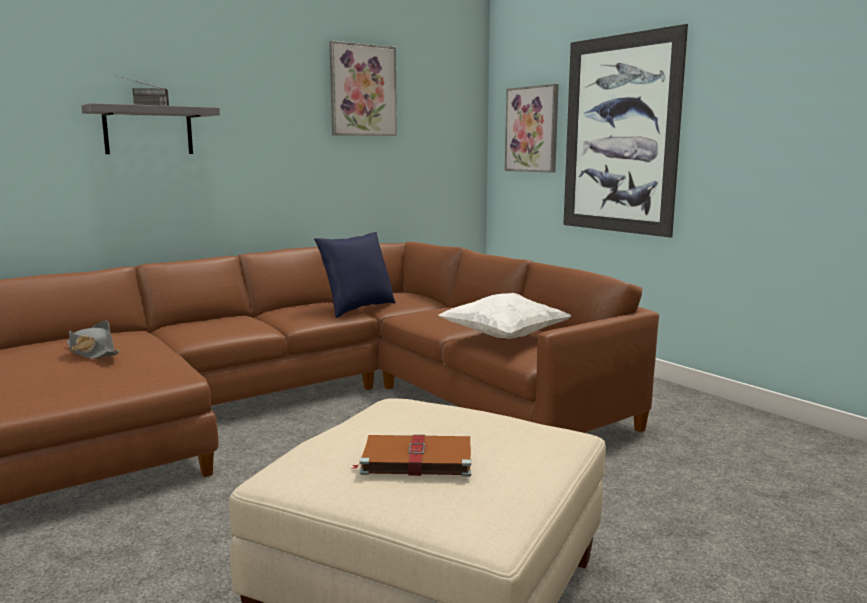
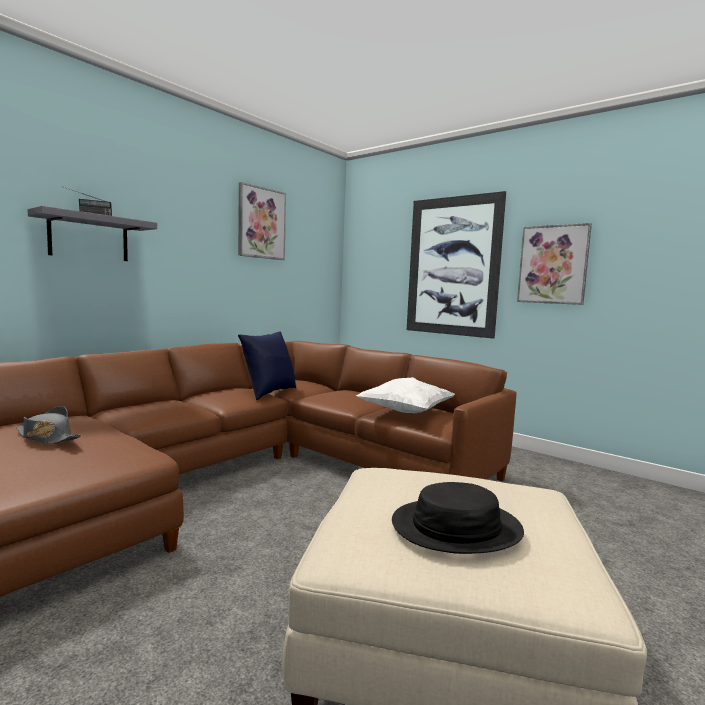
camera: 15 degrees left, 5 degrees down
(415, 459) = (456, 528): brown book -> black hat
(532, 129) = (380, 261): picture -> picture (553, 264)

